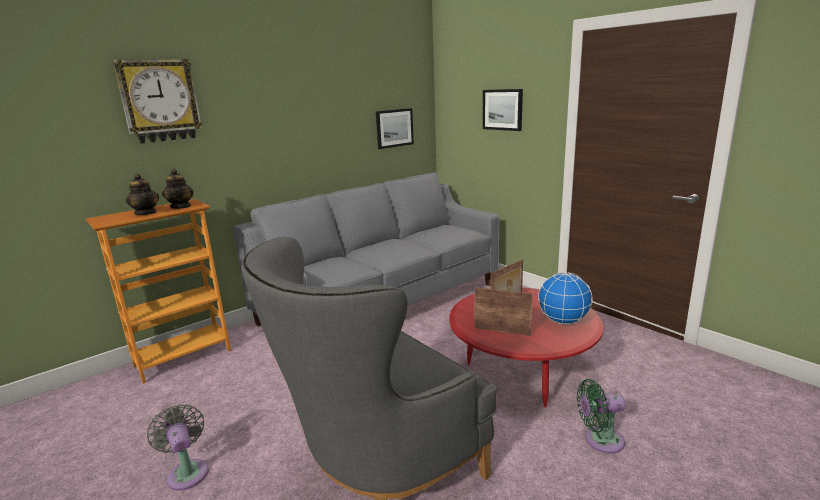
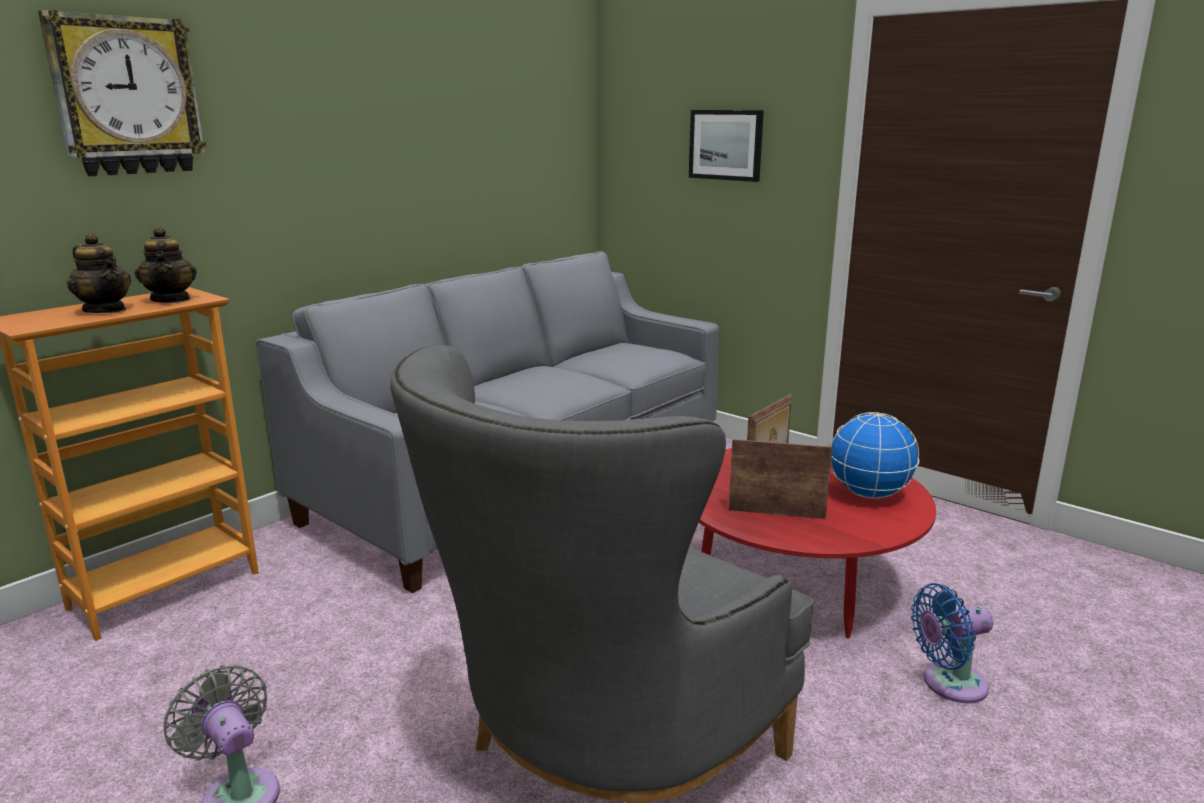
camera: 10 degrees left, 0 degrees up
(394, 128) = (532, 171): picture -> none
(600, 440) = (948, 684): green fan -> blue fan

